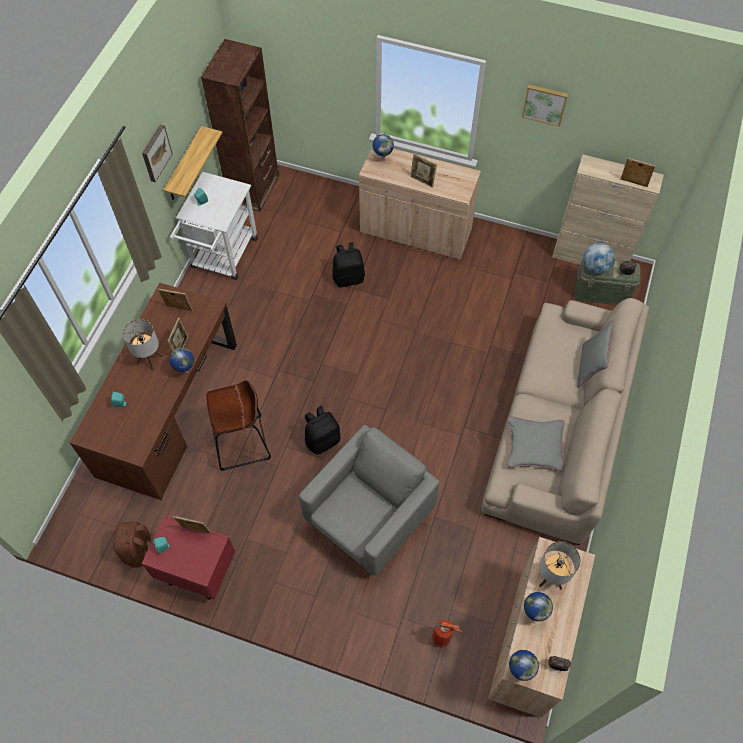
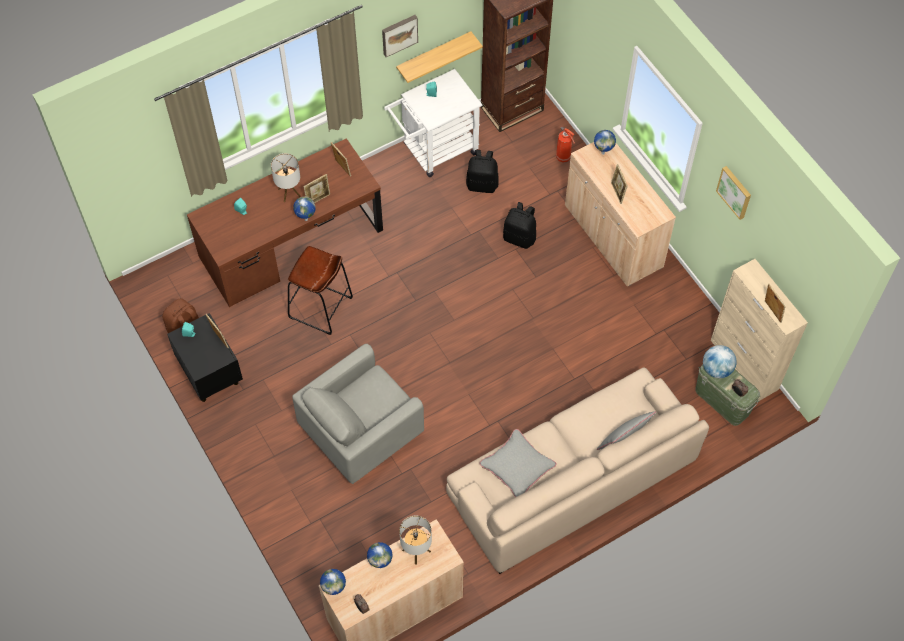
camera: 40 degrees right, 0 degrees up
(197, 571) = (210, 375): red nightstand -> black nightstand
(322, 440) = (381, 349): black backpack -> black backpack (482, 184)
(369, 518) = (362, 432): grey armchair -> grey armchair turned 150 degrees clockwise
(442, 638) = (334, 555): fire extinguisher -> fire extinguisher (564, 158)

